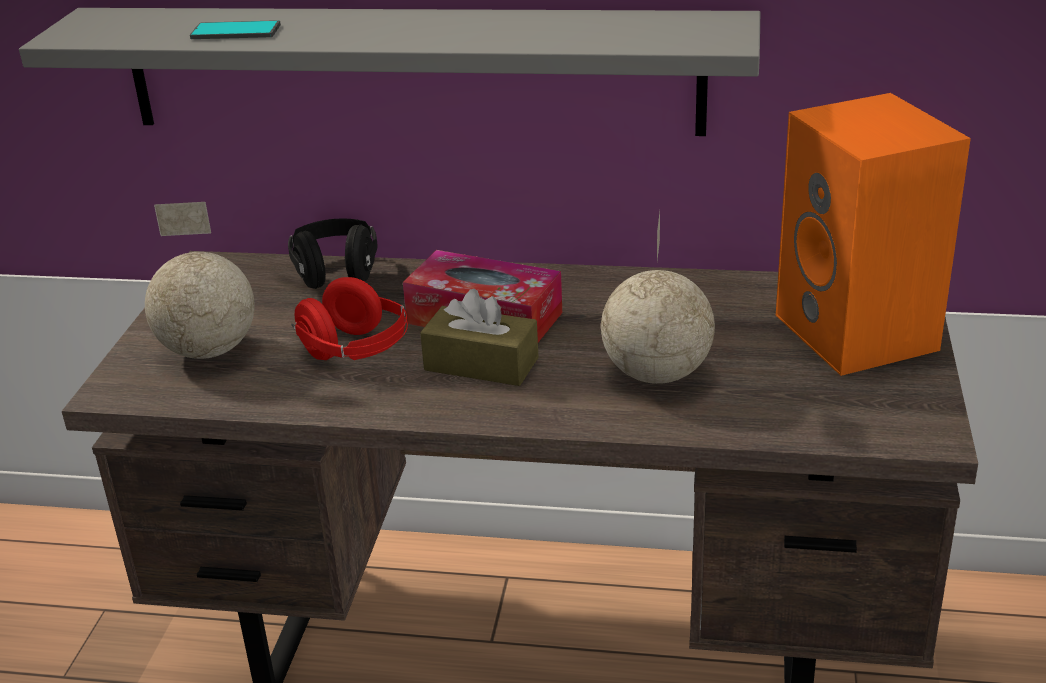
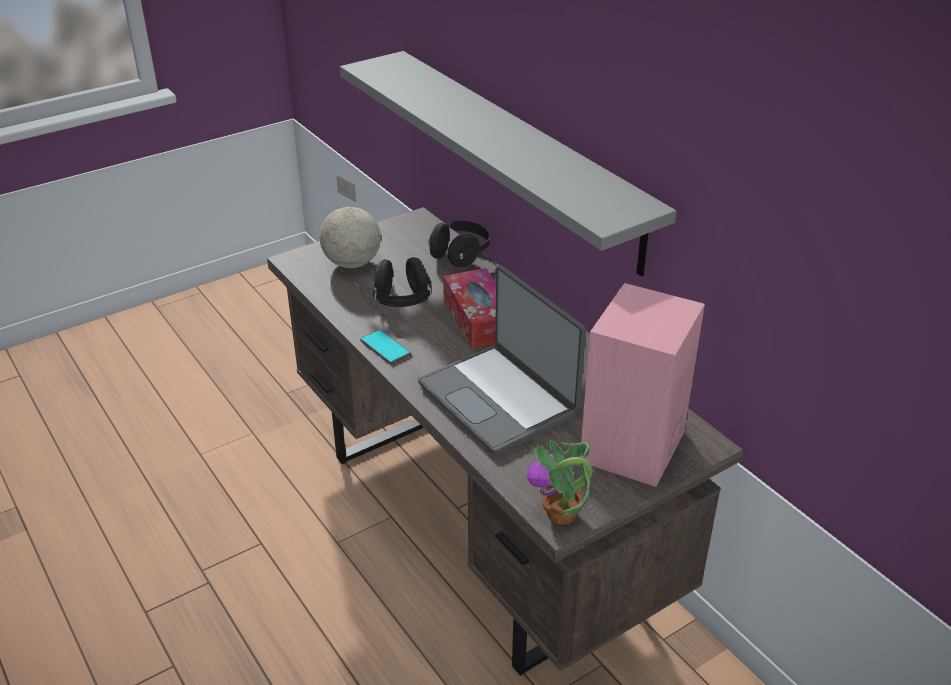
camera: 45 degrees right, 5 degrees up
(236, 32) = (426, 97): phone -> phone (385, 347)
(356, 351) = (402, 300): red headphones -> black headphones
(481, 364) = (437, 341): brown tissue box -> none
(658, 374) = (499, 399): globe -> laptop
(860, 333) = (634, 449): orange speaker -> pink speaker
(921, 429) = (562, 515): none -> potted plant

